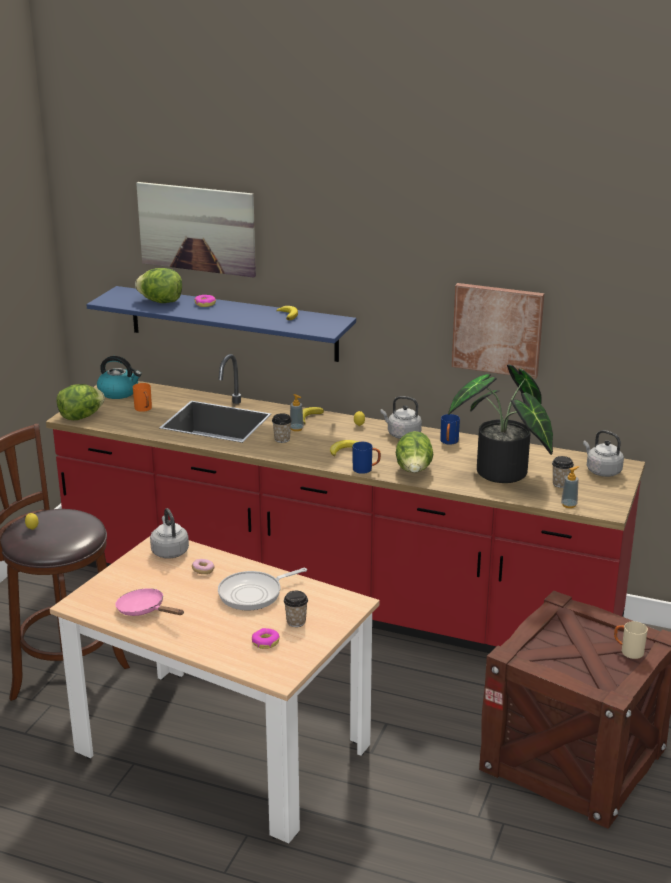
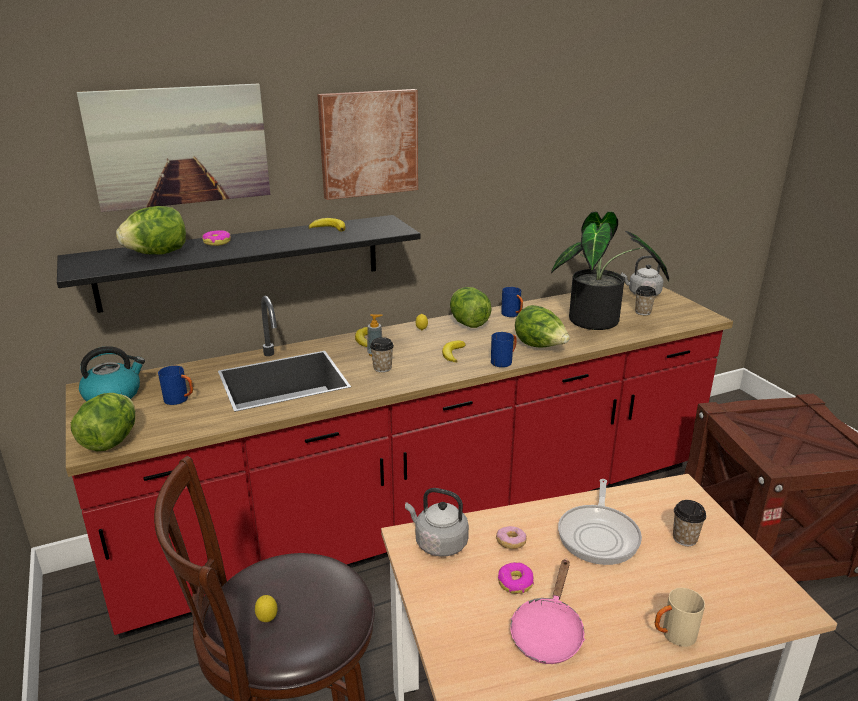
camera: 45 degrees left, 0 degrees up
(144, 409) = (180, 400): orange mug -> blue mug
(144, 610) = (547, 632): pink frying pan -> pink frying pan turned 60 degrees counterclockwise
(233, 323) = (242, 262): blue shelf -> black shelf
(265, 642) = (709, 579): donut -> donut (515, 583)
(402, 434) = (468, 323): grey kettle -> lettuce
(497, 329) = (531, 191): picture -> picture (368, 143)
(569, 505) = (680, 324): soap dispenser -> none
(628, 651) = (813, 421): beige mug -> beige mug (673, 636)

